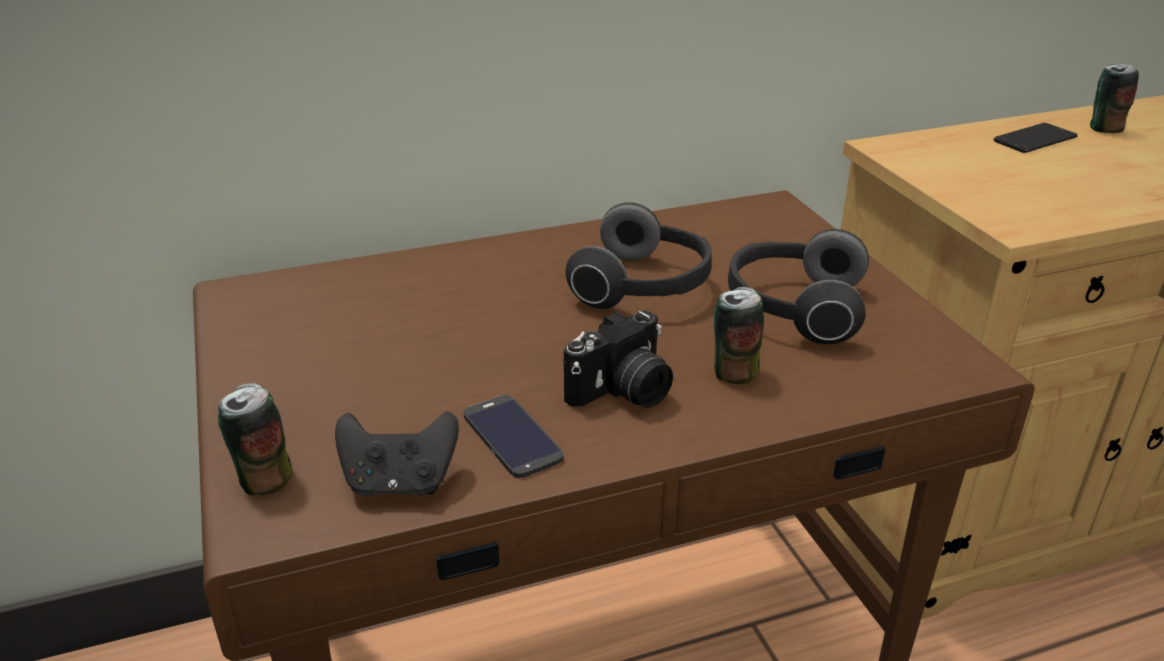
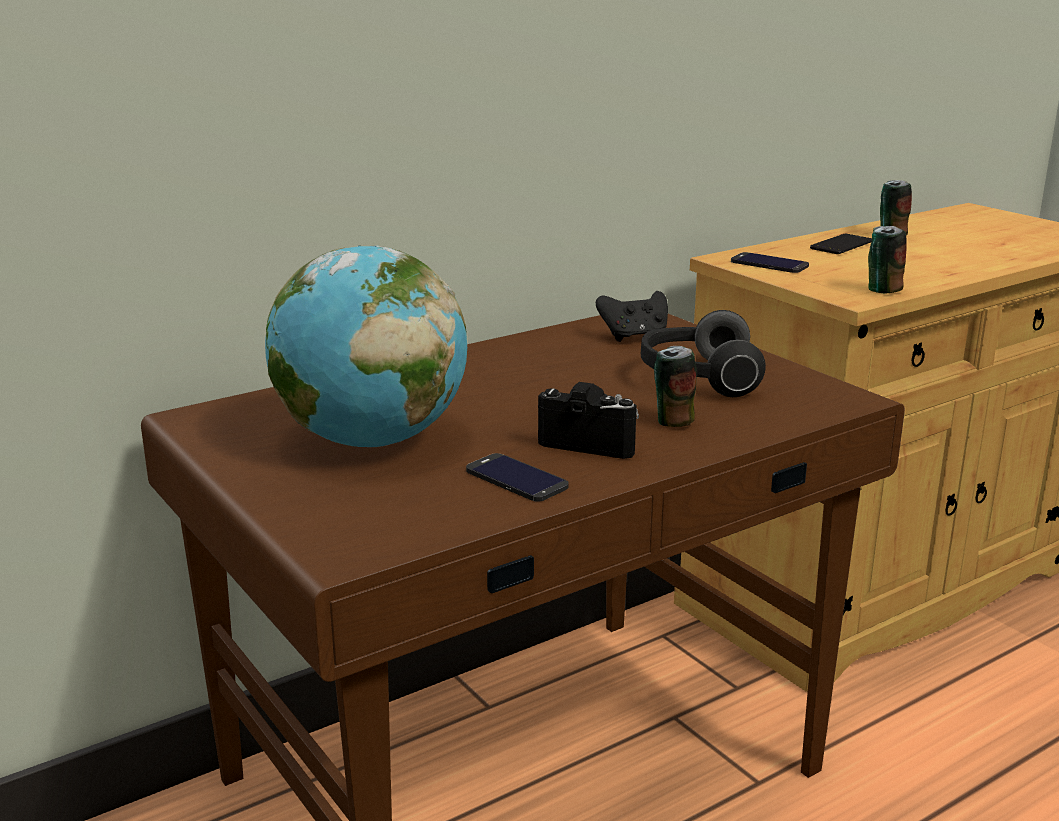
camera: 15 degrees left, 10 degrees down
(264, 479) = (321, 528): can -> can (882, 290)
(390, 352) = (371, 440): none -> globe
(400, 483) = (441, 516): black game controller -> black game controller (634, 336)
(623, 392) = (591, 442): camera -> camera turned 105 degrees counterclockwise
(644, 287) = (565, 377): headphones -> none
(933, 159) = (769, 264): none -> phone

